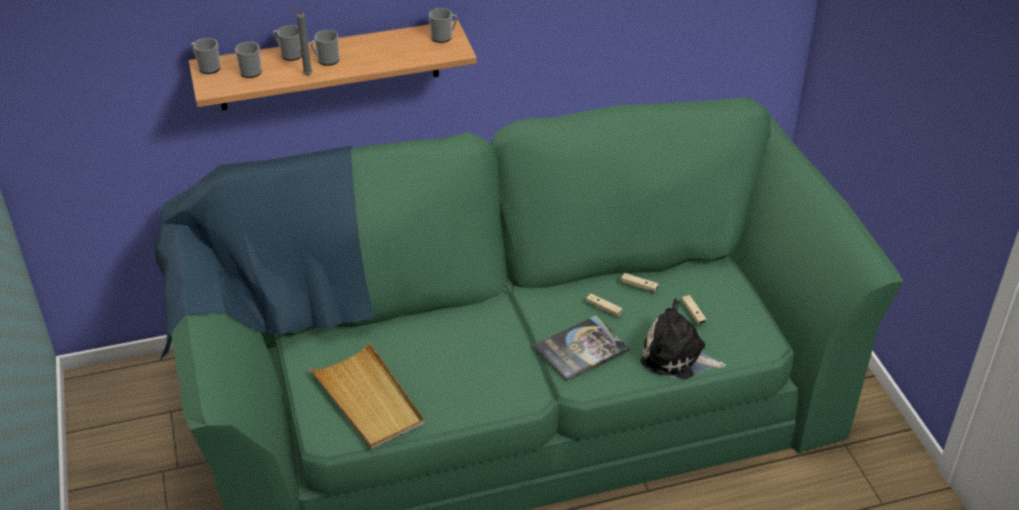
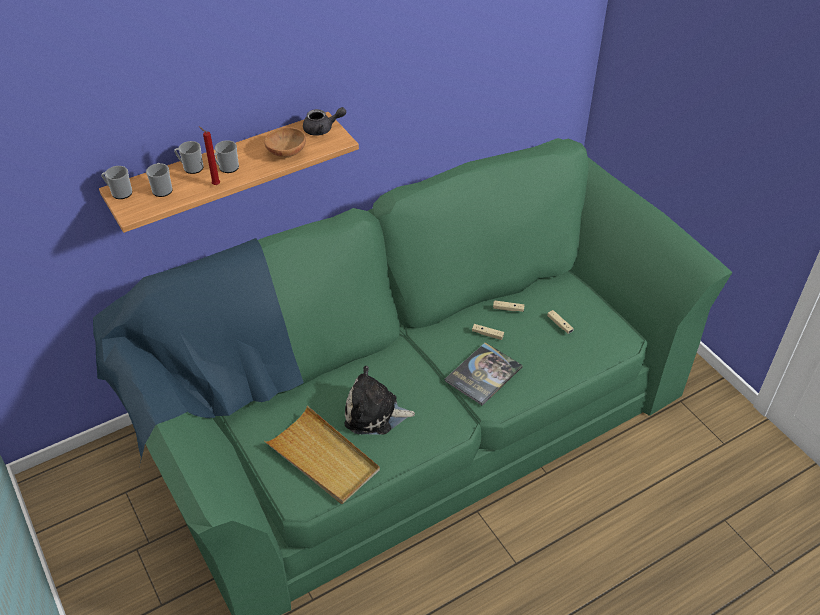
camera: 15 degrees left, 5 degrees up
(306, 74) = (215, 184): grey candle -> red candle
(394, 54) = (286, 152): none -> brown bowl
(444, 37) = (322, 129): mug -> grey teapot
(677, 357) = (561, 365): plush toy -> plush toy (375, 414)

